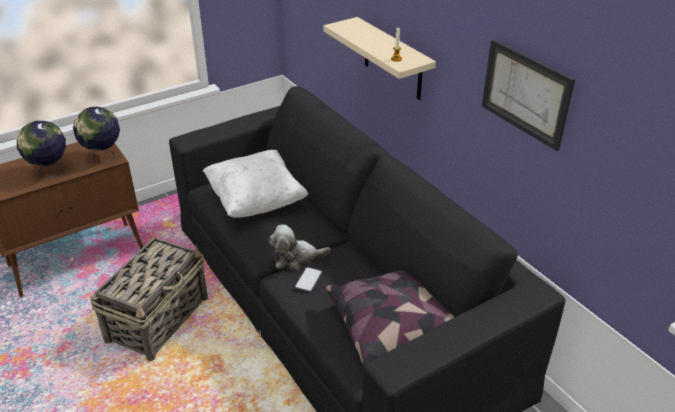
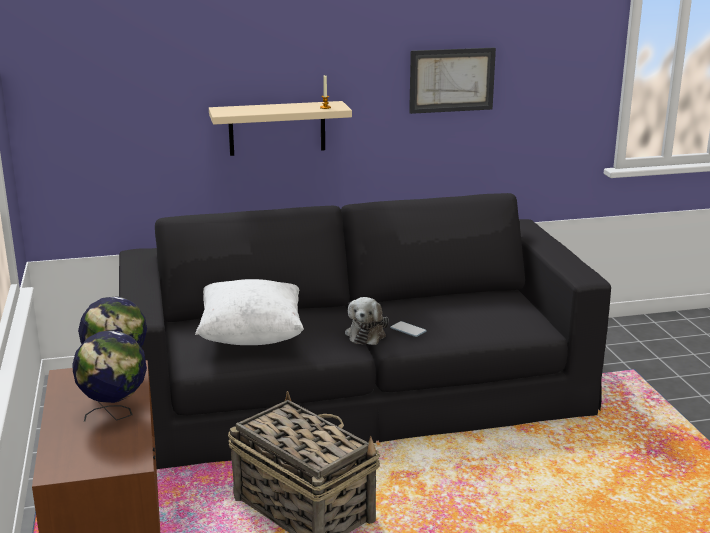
camera: 70 degrees left, 15 degrees down
(396, 328) = (495, 305): pillow -> none

